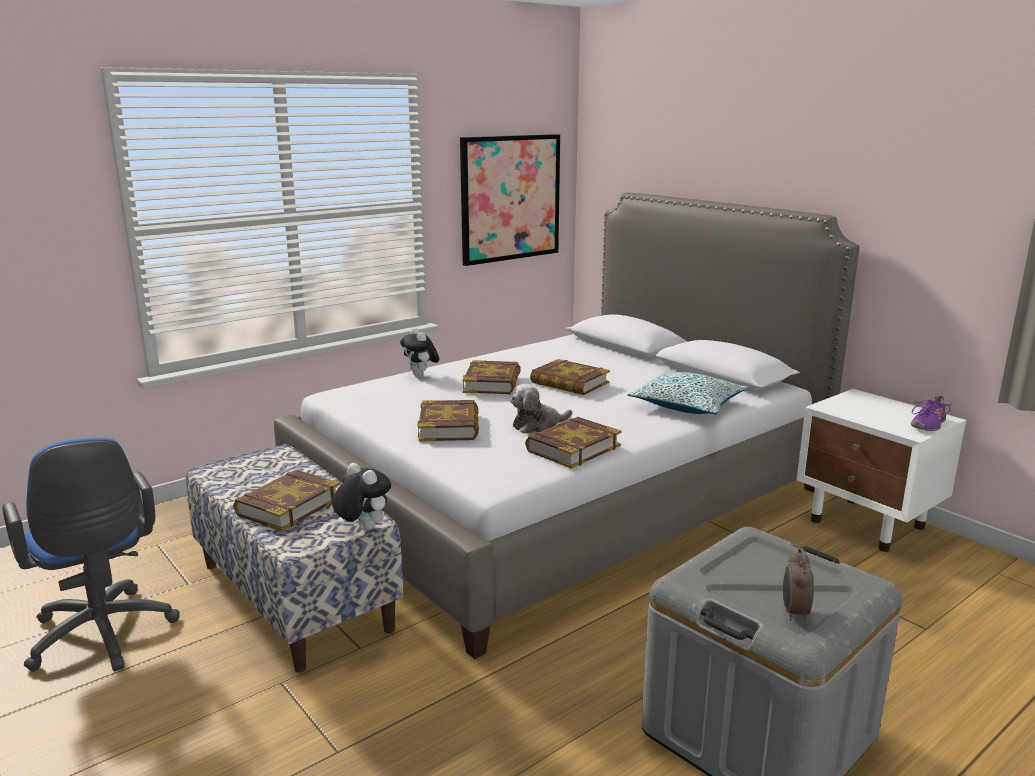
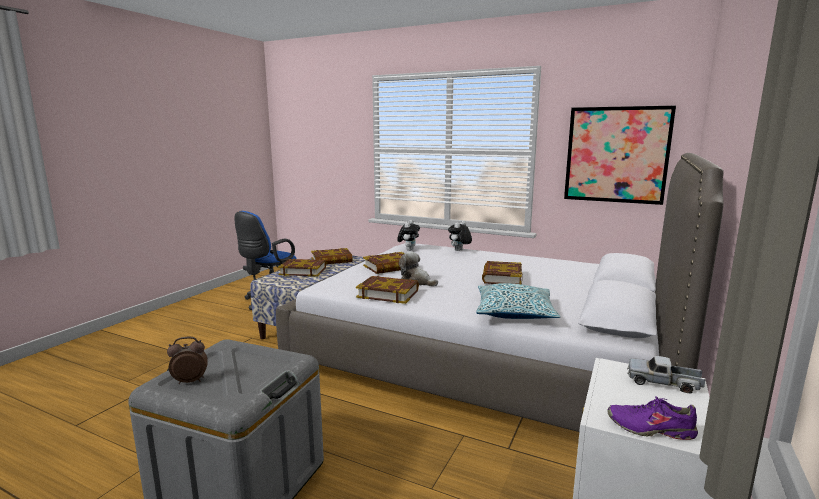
camera: 65 degrees right, 5 degrees down
(362, 528) = (289, 285): plush toy -> plush toy (408, 249)
(492, 383) = (468, 262): book -> book (331, 260)
(859, 401) = (663, 382): none -> toy truck

